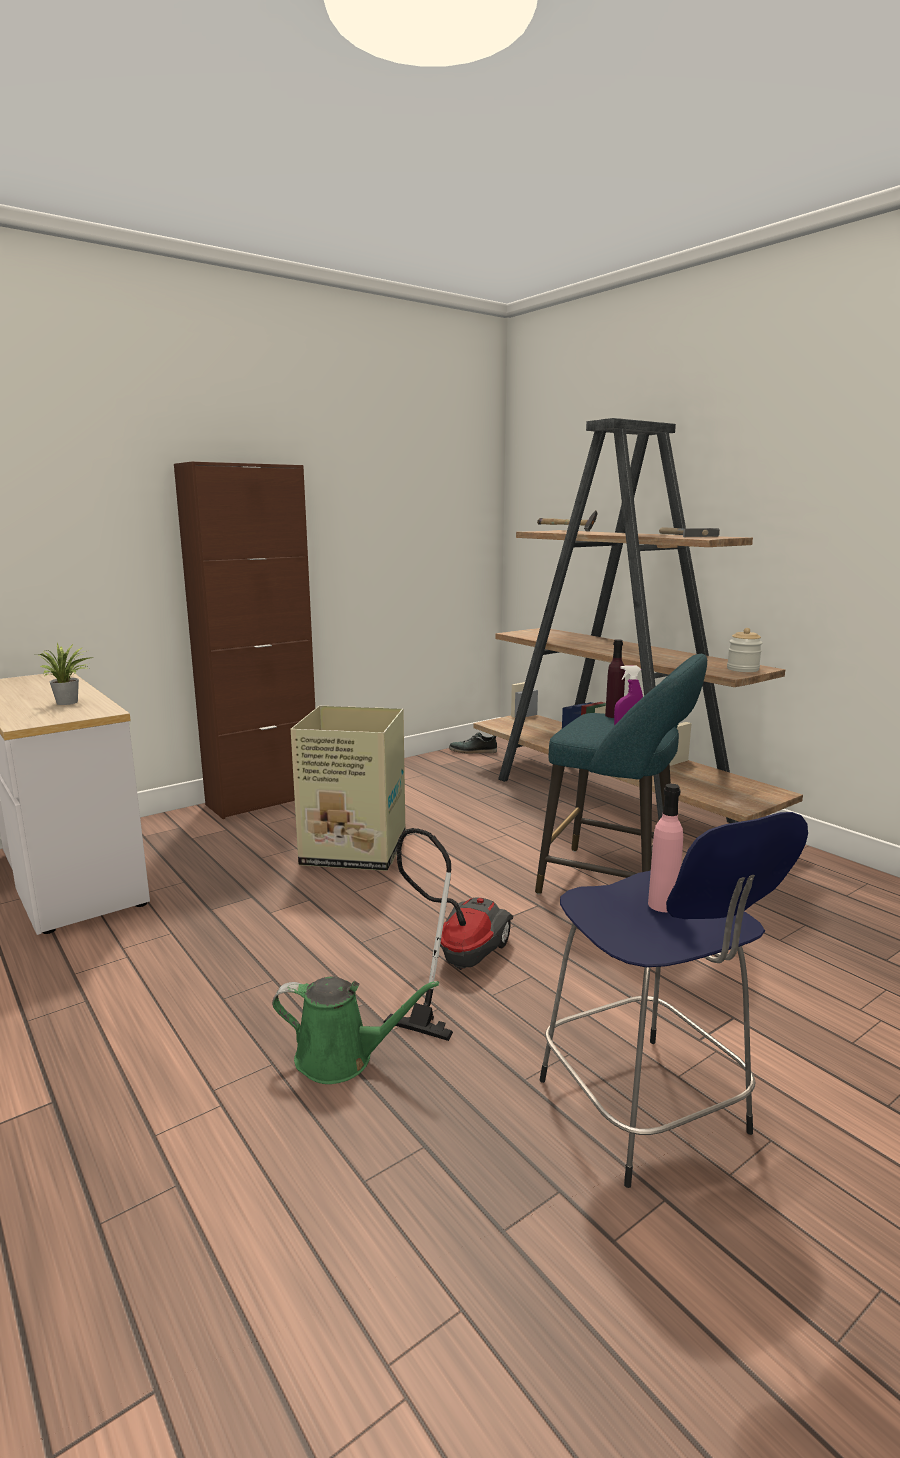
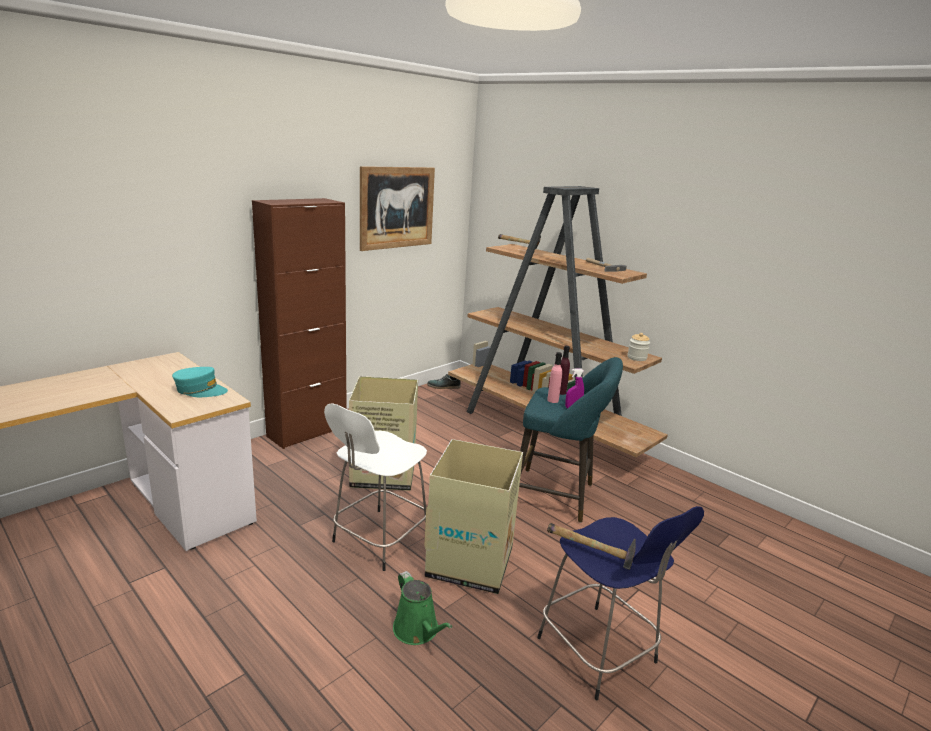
camera: 10 degrees left, 5 degrees up
(69, 702) = (200, 390): potted plant -> turquoise cap
(319, 932) = (378, 540): none -> white stool
(342, 1058) = (418, 631): green watering can -> green watering can turned 60 degrees clockwise
(392, 487) = (397, 207): none -> picture
(455, 965) = (471, 561): vacuum cleaner -> cardboard box
(610, 913) = (591, 552): none -> hammer
(662, 905) = (617, 544): pink bottle -> pink bottle (553, 400)

